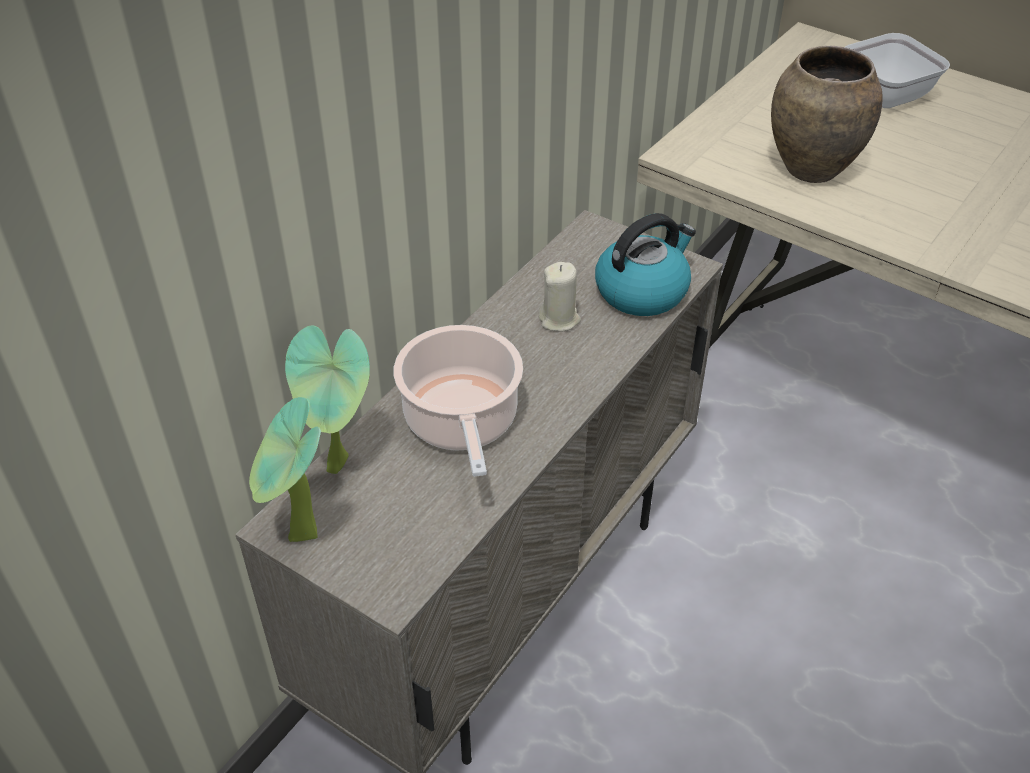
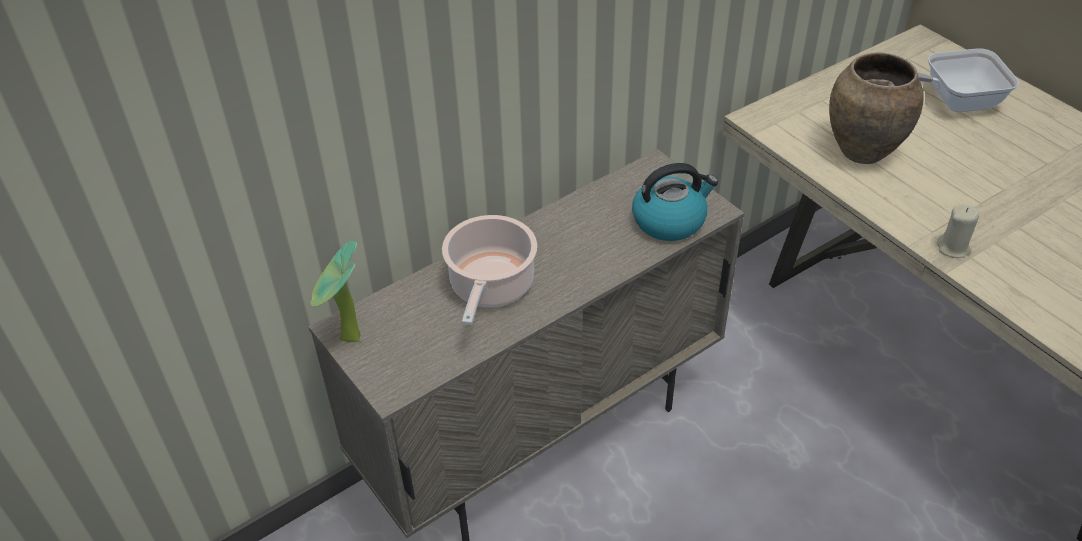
camera: 20 degrees right, 0 degrees up
(341, 467) = (395, 298): potted plant -> none
(559, 319) = (596, 228): beige candle -> beige candle (953, 248)

